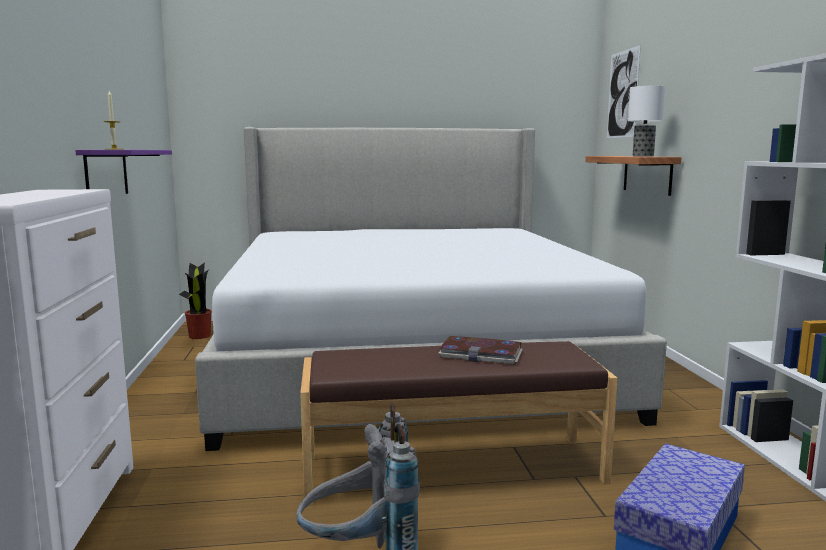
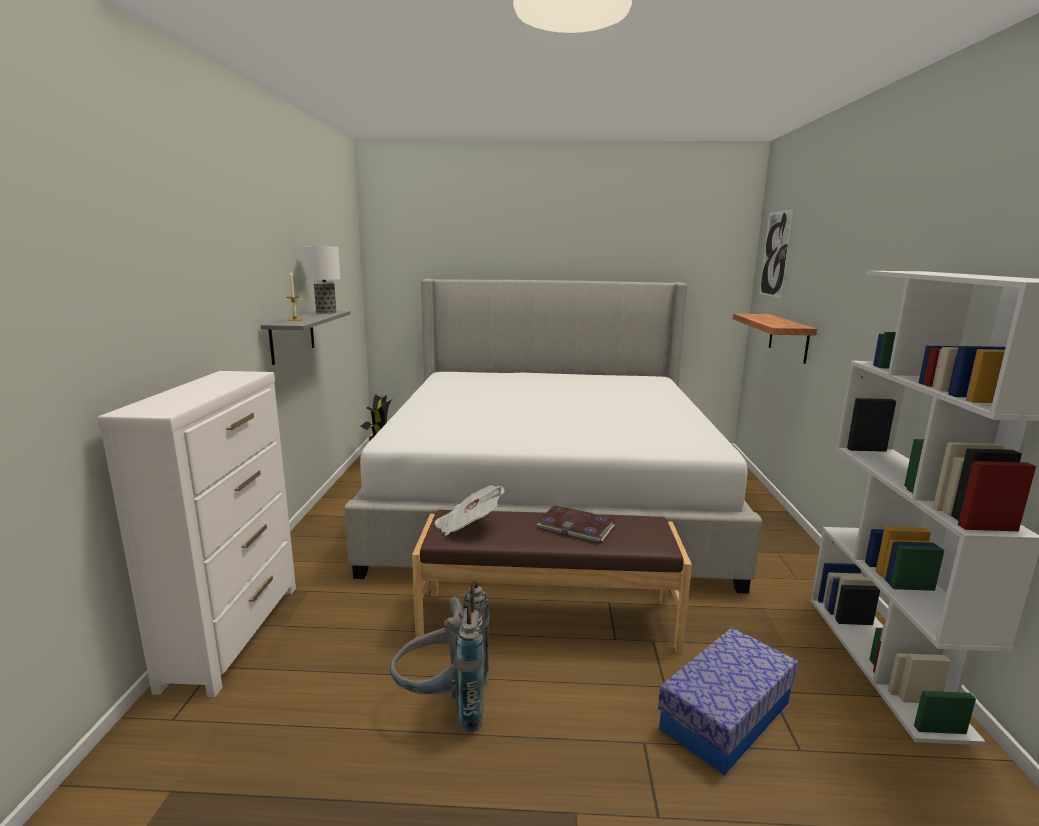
camera: 10 degrees right, 5 degrees up
(106, 173) = (292, 336): purple shelf -> grey shelf
(358, 361) = (468, 526): none -> newspaper
(642, 156) = (779, 325): table lamp -> table lamp (326, 312)

